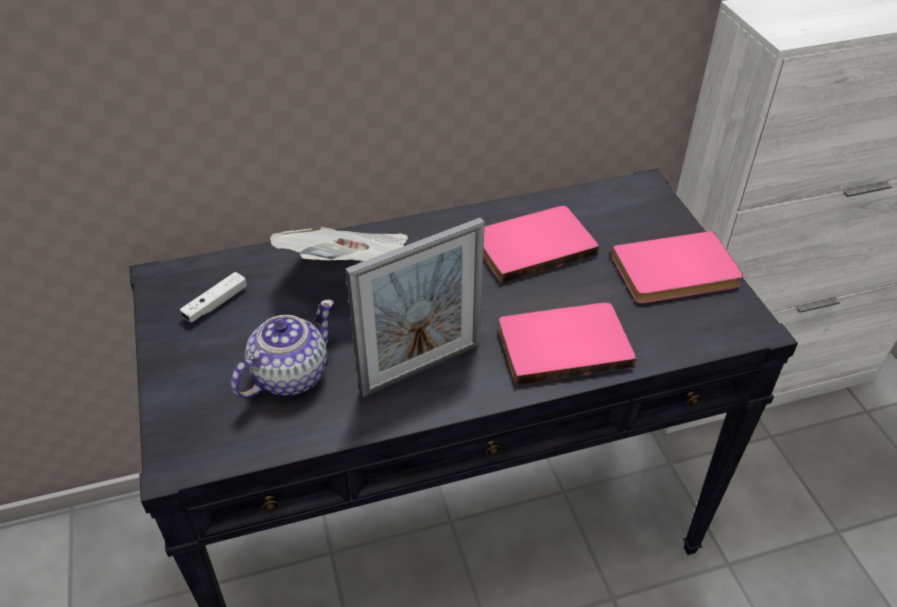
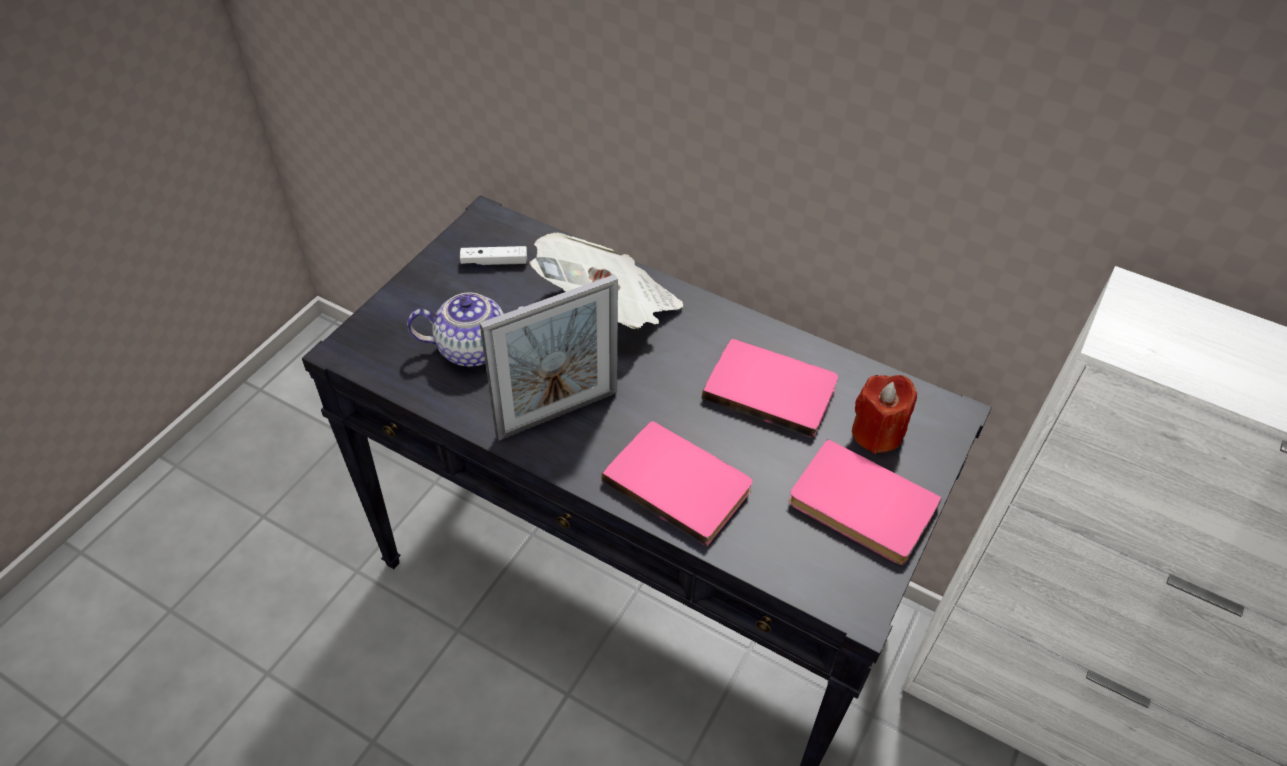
camera: 45 degrees right, 5 degrees up
(421, 368) = (557, 414): picture frame -> picture frame turned 45 degrees counterclockwise
(624, 226) = (877, 433): none -> red candle

